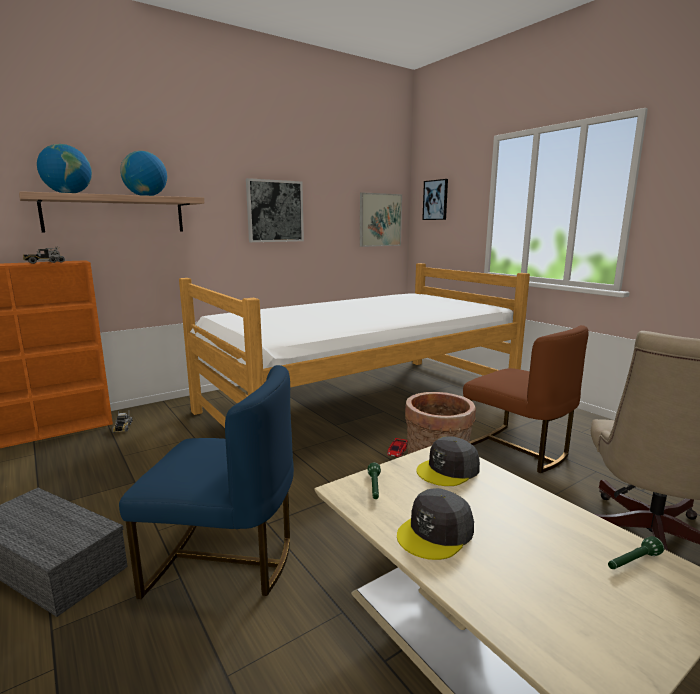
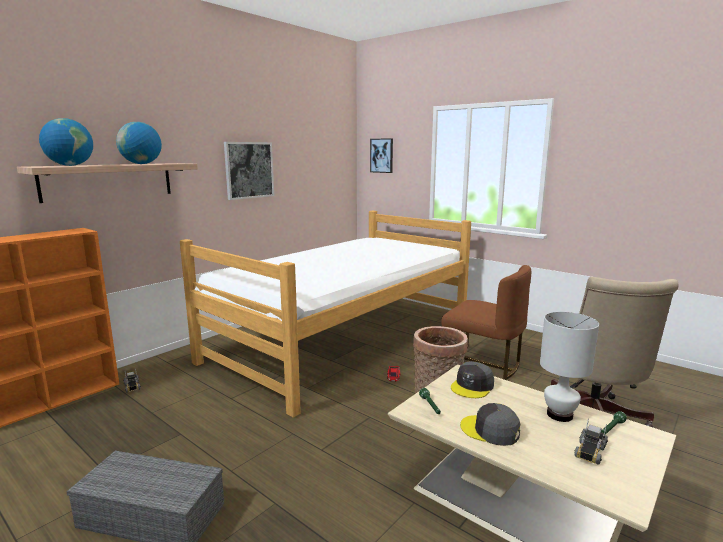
camera: 15 degrees left, 0 degrees up
(44, 262) = (49, 234): toy truck -> toy truck (590, 451)
(224, 561) = (303, 484): blue chair -> none
(380, 220) = (334, 172): picture -> none
(436, 533) = (490, 430): grey cap -> grey cap turned 90 degrees clockwise
(554, 527) = (559, 415): none -> white table lamp

